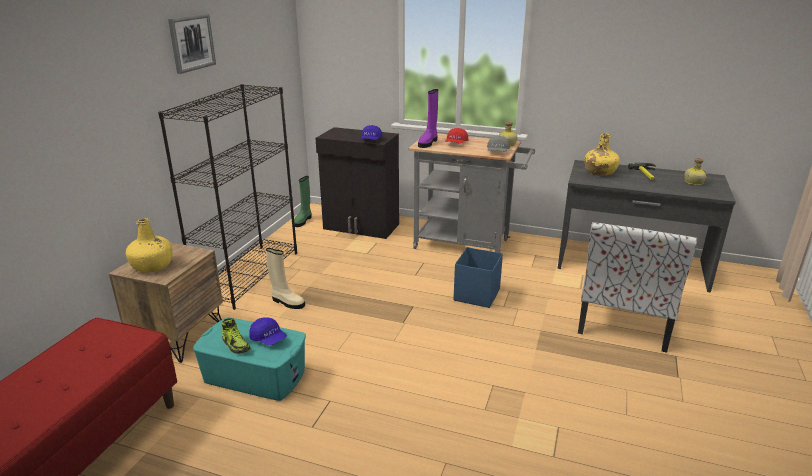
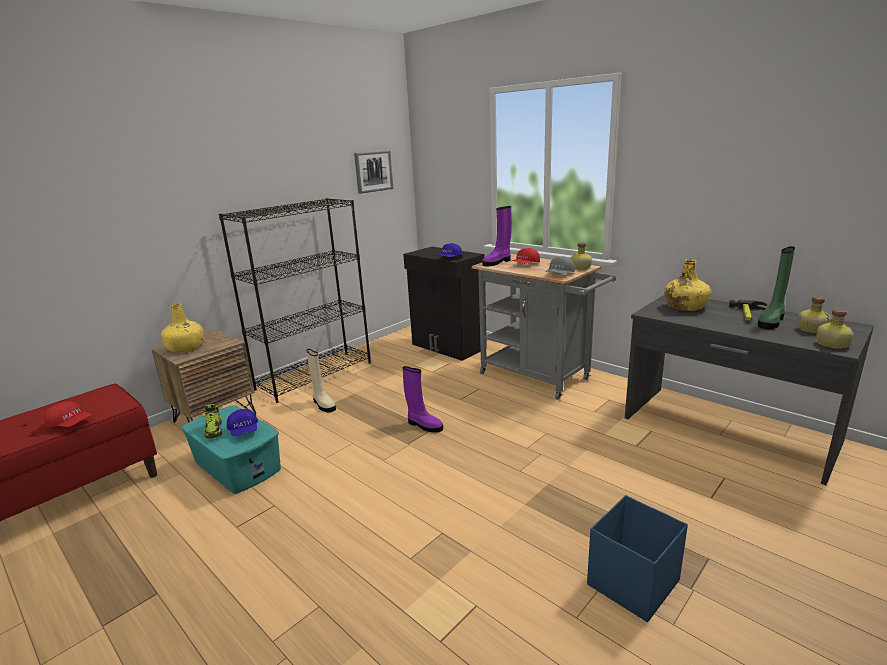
camera: 25 degrees right, 5 degrees down
(105, 367) = (71, 423): none -> red cap
(191, 43) = (268, 156): picture -> picture (373, 171)
(303, 221) = (401, 335): green boot -> green boot (771, 321)
(403, 304) = (424, 425): none -> purple boot
(476, 295) = (506, 430): blue storage box -> blue storage box (631, 583)
(624, 318) = (667, 493): chair -> none
(713, 192) = (830, 344): none -> bottle

